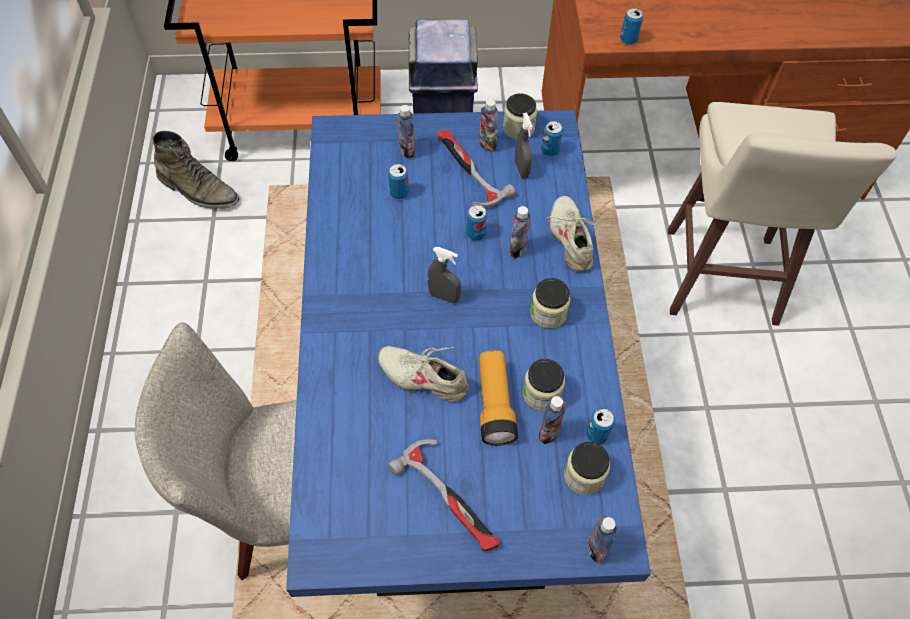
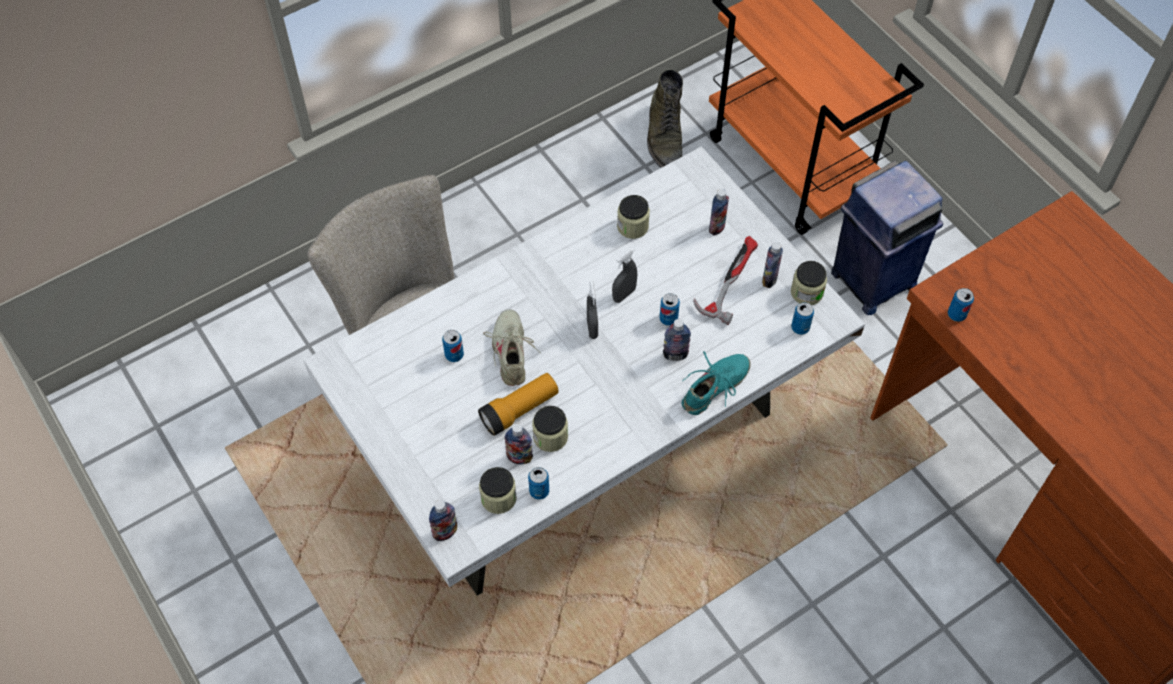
camera: 60 degrees right, 0 degrees up
(399, 193) = (668, 246): can -> can (454, 355)
(451, 498) = (426, 420): hammer -> none
(453, 417) = (585, 448): blue dining table -> white dining table
(521, 169) = (762, 317): grey spray bottle -> grey spray bottle (624, 294)
(548, 313) = (628, 406): jar -> jar (632, 226)
(571, 239) = (715, 388): beige shoe -> turquoise shoe
(720, 280) = (898, 604): beige stool -> none

